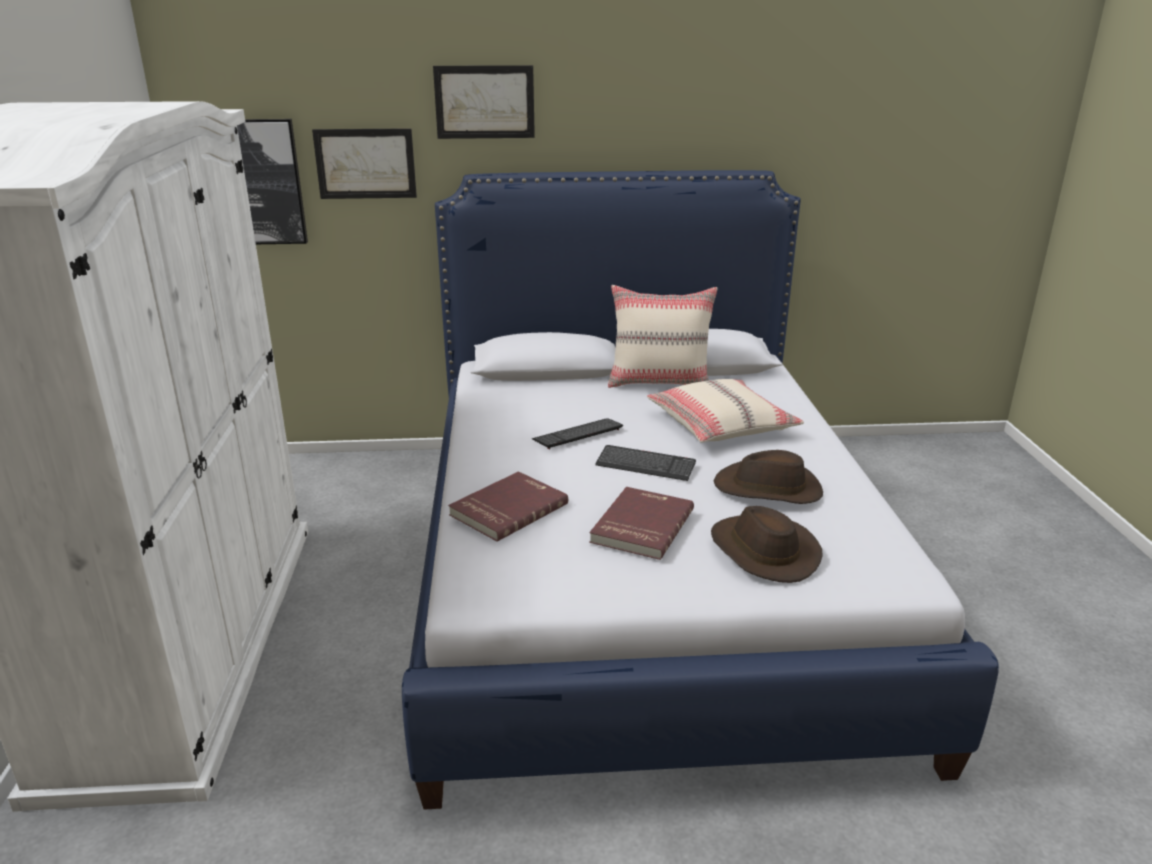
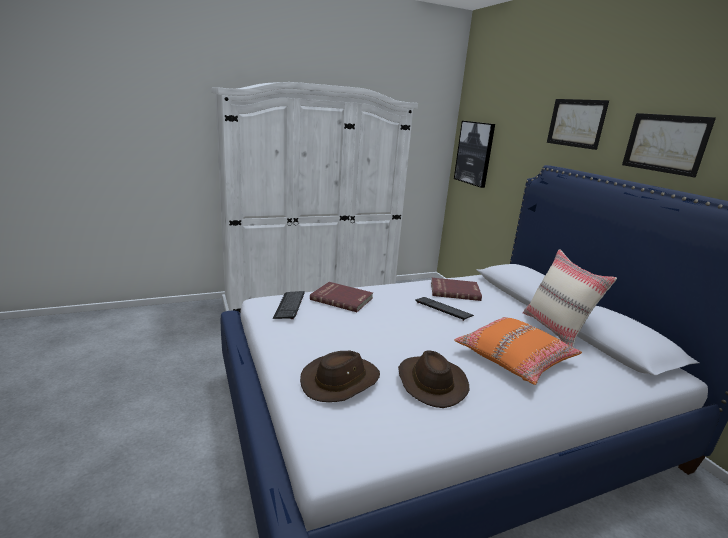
camera: 70 degrees right, 5 degrees down
(365, 163) = (514, 152): picture -> picture (665, 143)
(640, 526) = (346, 335): red book -> red book (454, 291)
(645, 465) = (423, 332): keyboard -> keyboard (289, 306)
(721, 425) = (514, 358): beige pillow -> orange pillow

